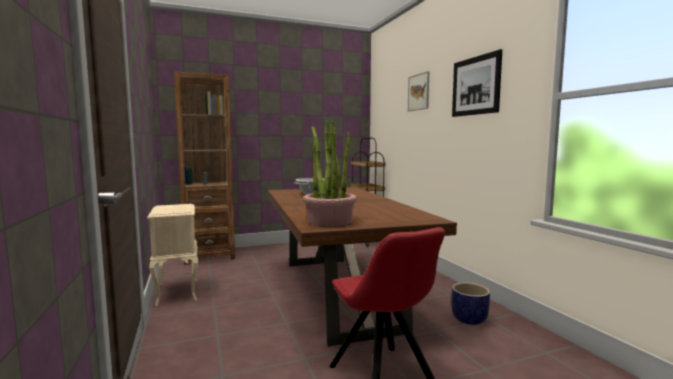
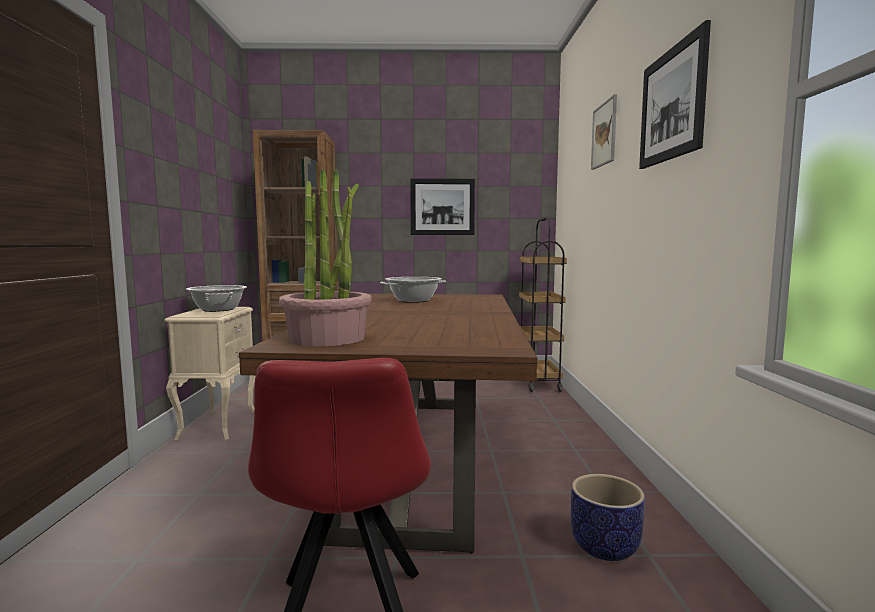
camera: 20 degrees right, 0 degrees up
(175, 207) = (218, 309): none -> cooking pot
(300, 128) = (442, 207): none -> picture

